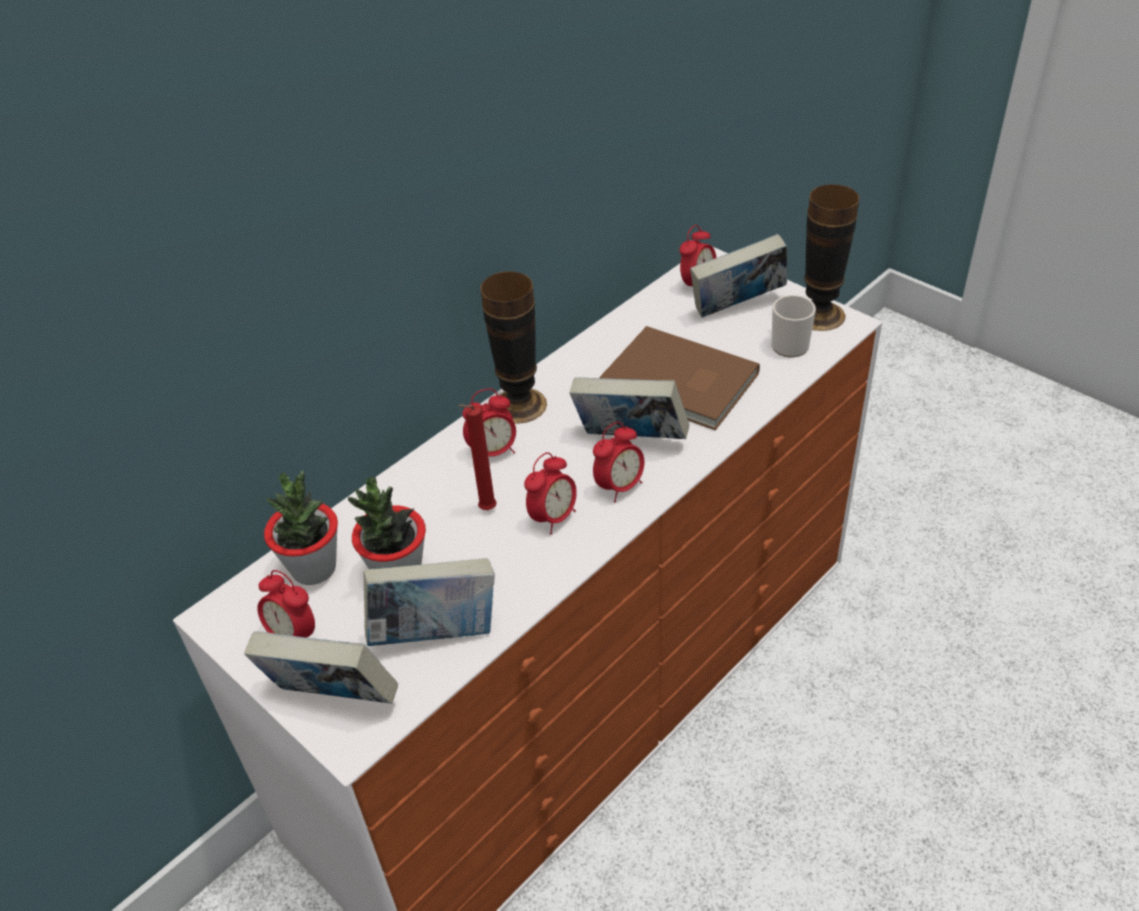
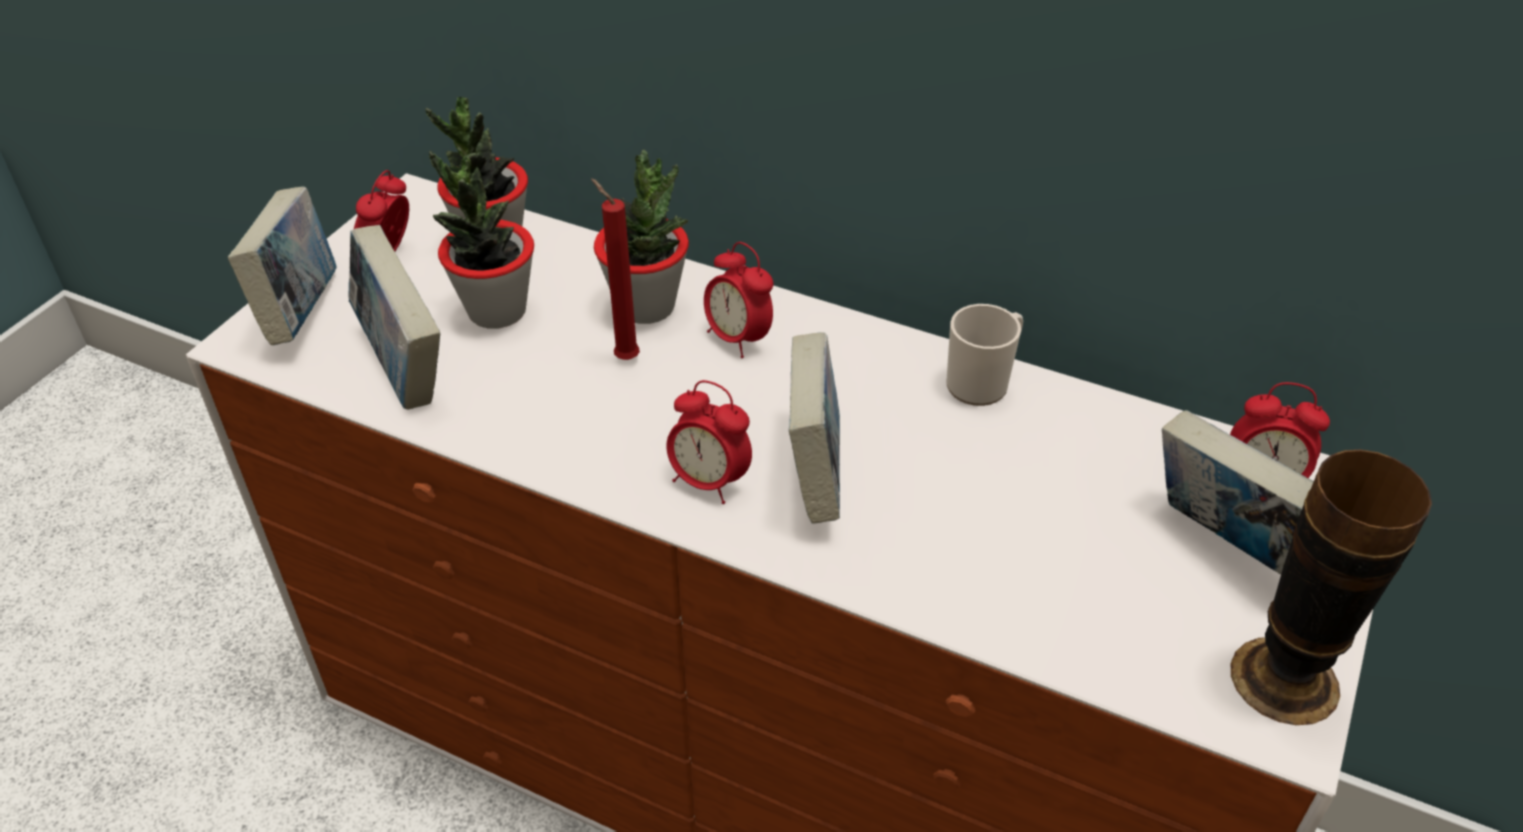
camera: 70 degrees right, 0 degrees up
(436, 491) = (646, 306): none -> potted plant
(519, 405) = (845, 341): vase -> none
(553, 518) = (627, 425): alarm clock -> none
(679, 383) = (976, 507): brown book -> none
(787, 343) = (1166, 640): mug -> mug (982, 382)

